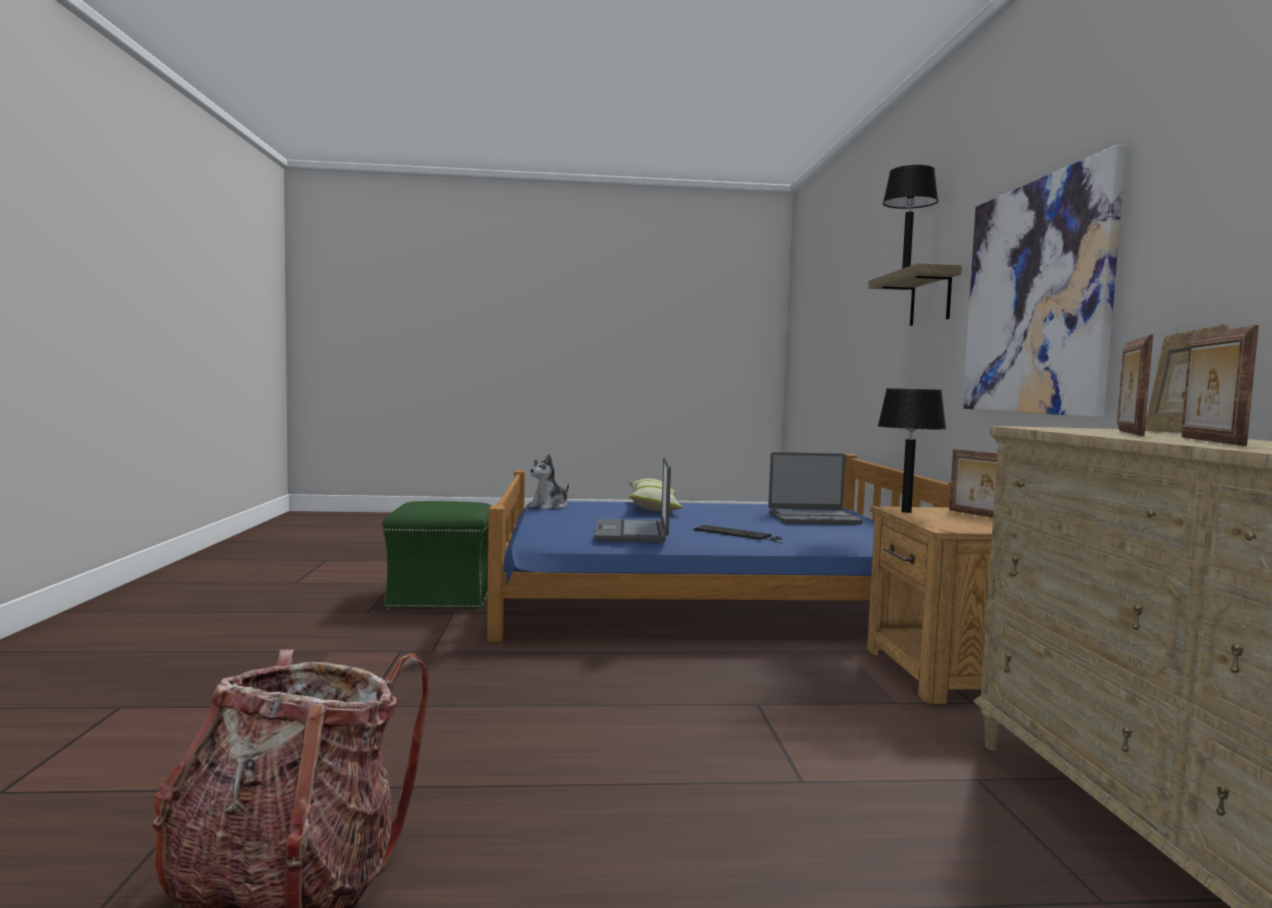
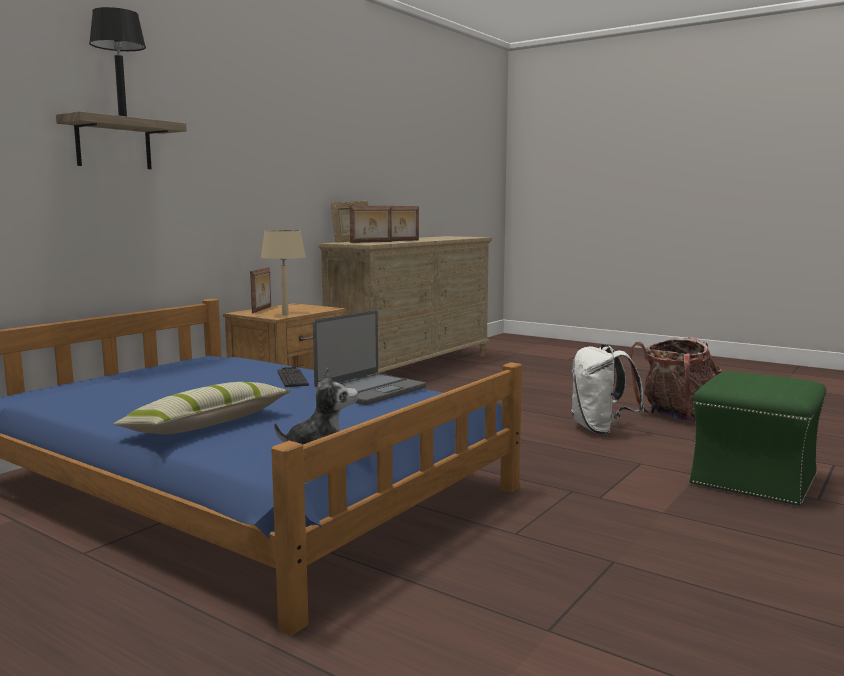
camera: 140 degrees left, 5 degrees up
(441, 597) = (504, 568): green ottoman -> green ottoman (753, 479)
(458, 765) = (601, 430): none -> white backpack
(813, 519) = (150, 381): laptop -> none
(906, 512) = (285, 315): black table lamp -> beige table lamp
(1035, 298) = (247, 170): picture -> none

